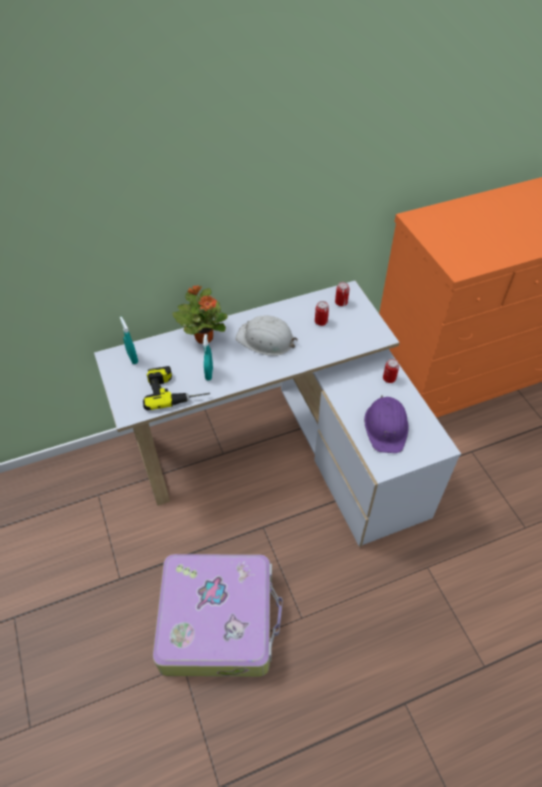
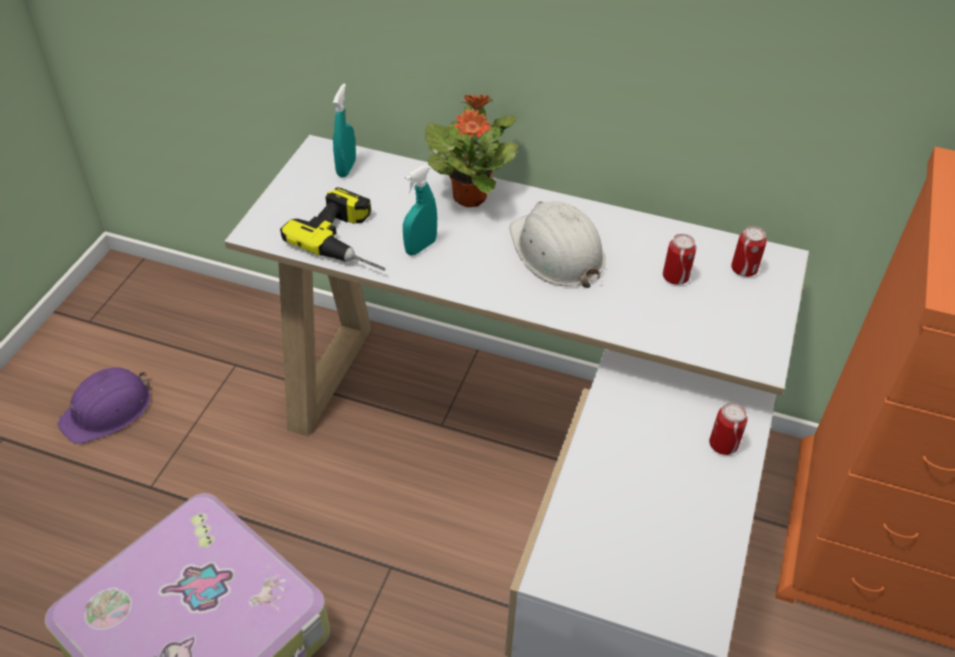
camera: 40 degrees right, 5 degrees down
(386, 427) = (632, 515): purple hard hat -> purple hard hat (108, 410)

